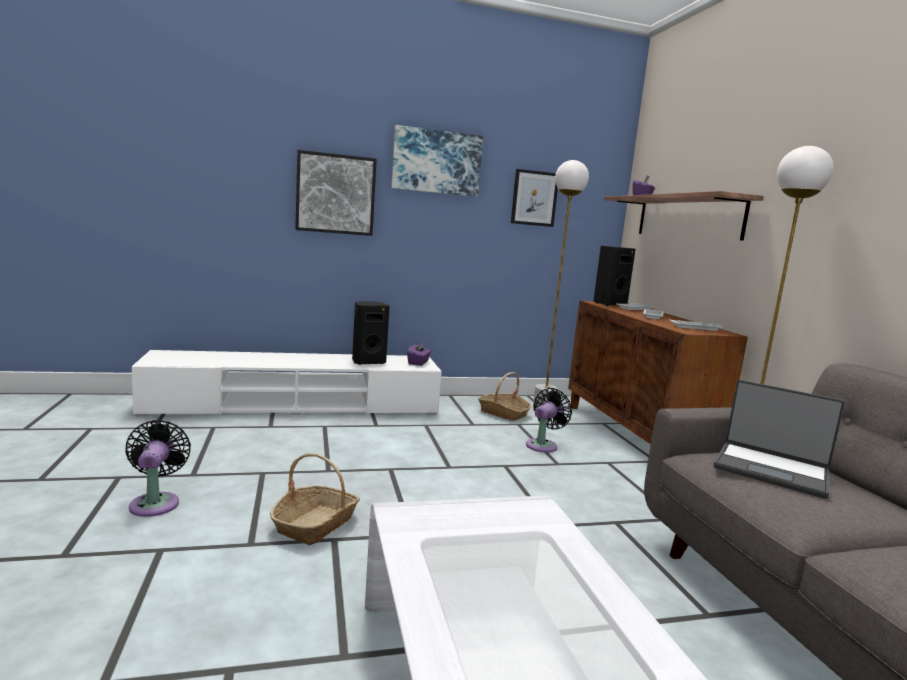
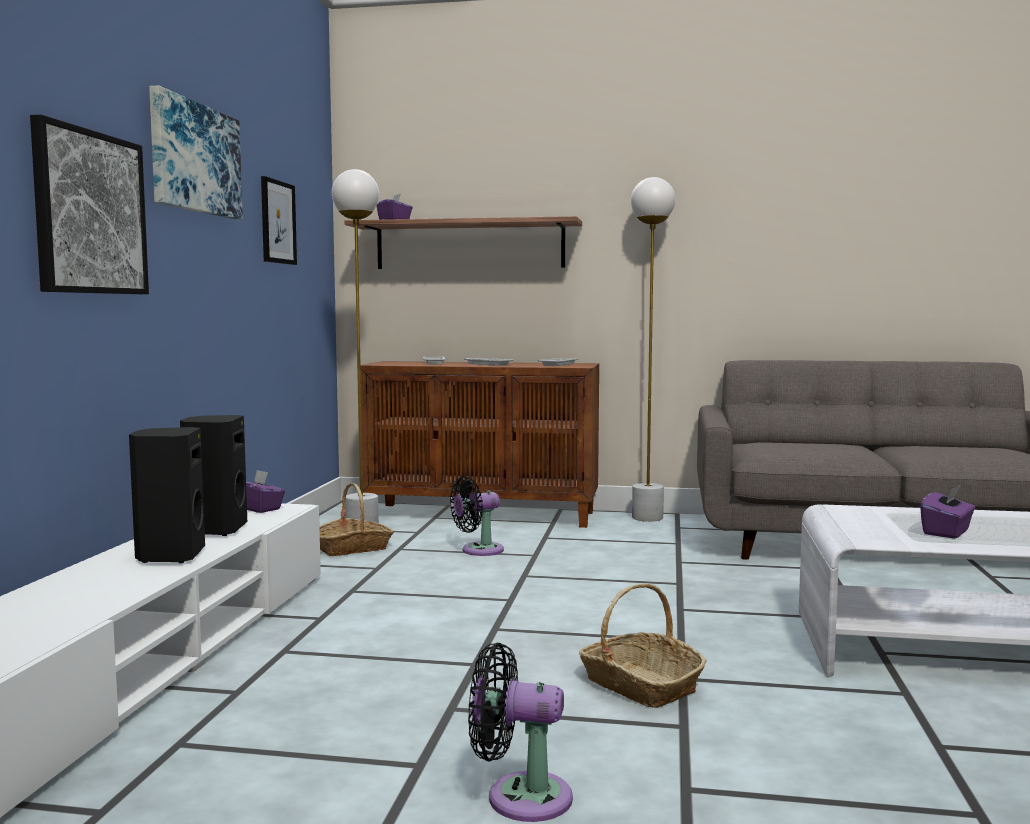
camera: 65 degrees left, 5 degrees down
(472, 561) = (947, 532): none -> purple tissue box
(543, 445) = (478, 550): black fan -> black fan turned 90 degrees counterclockwise
(608, 304) = (399, 363): black speaker -> black speaker (169, 556)
(771, 470) = (790, 447): laptop -> none

